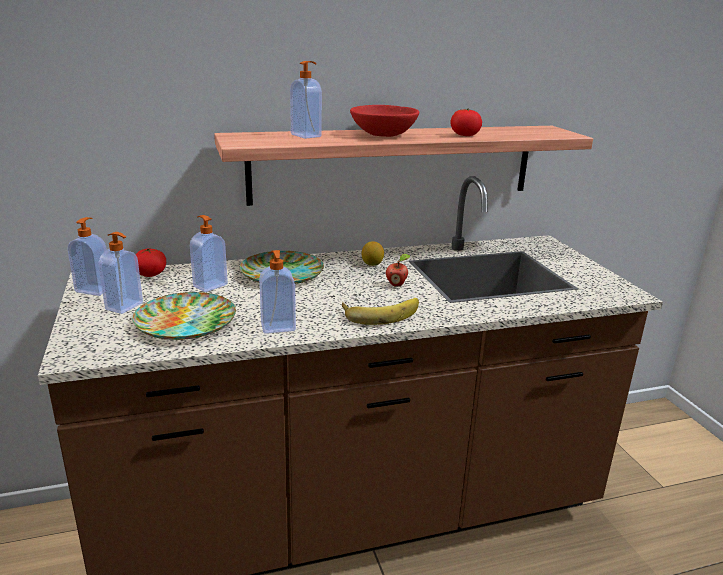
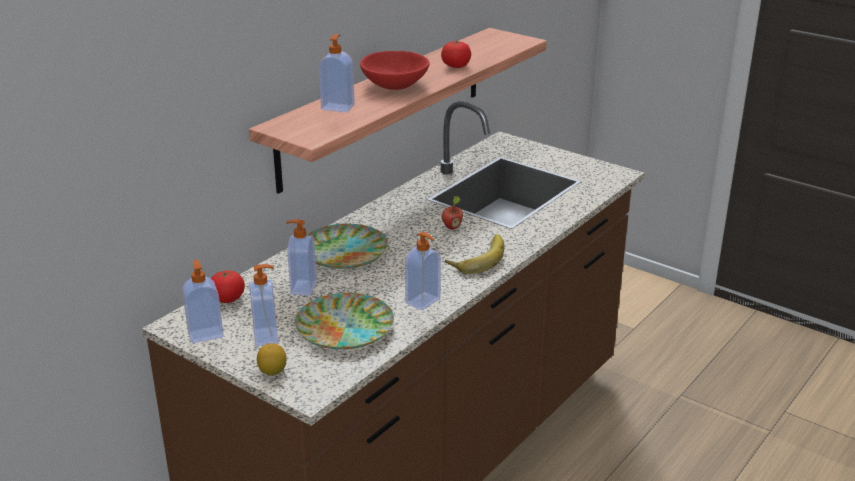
camera: 35 degrees left, 5 degrees up
(372, 264) = (403, 214): lemon -> lemon (272, 371)

